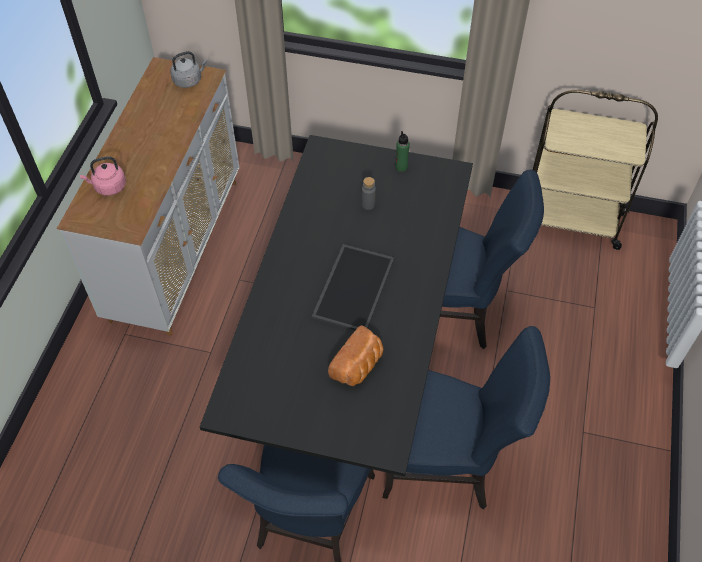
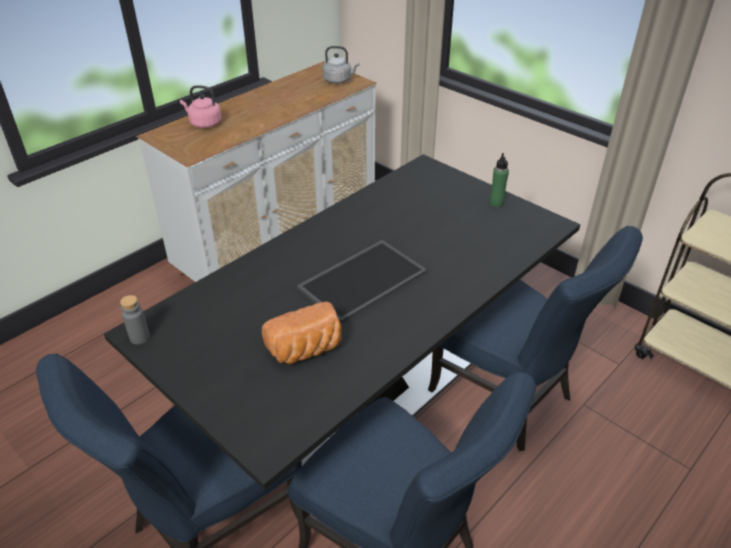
camera: 30 degrees right, 15 degrees down
(368, 204) = (436, 220): grey bottle -> grey bottle (139, 337)

